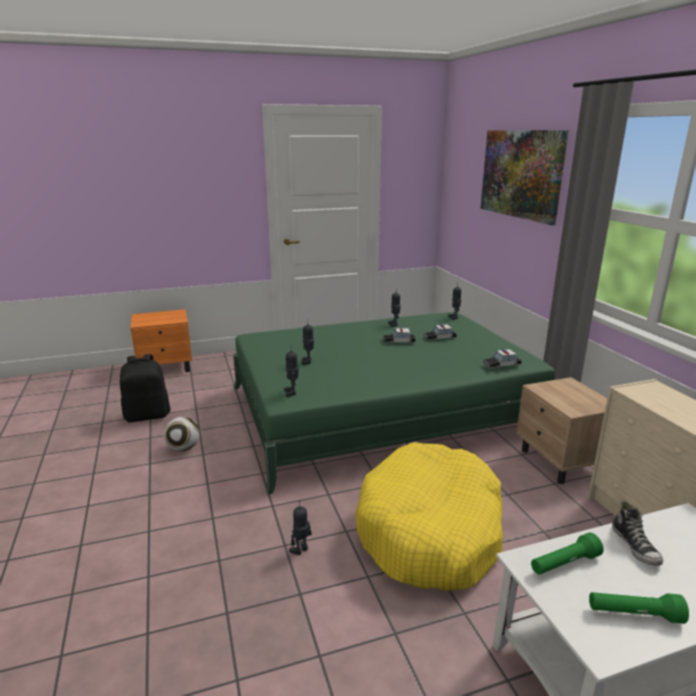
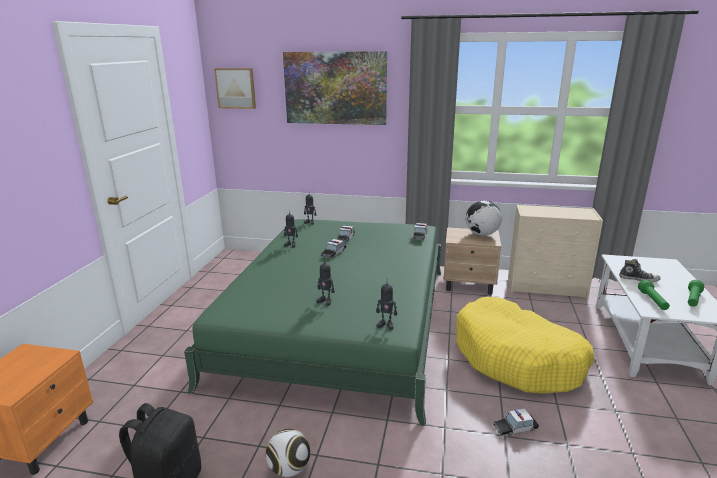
camera: 60 degrees left, 0 degrees up
(301, 550) = (515, 428): toy robot -> toy car
(458, 167) = (236, 88): none -> picture
(586, 400) = (481, 234): none -> globe

